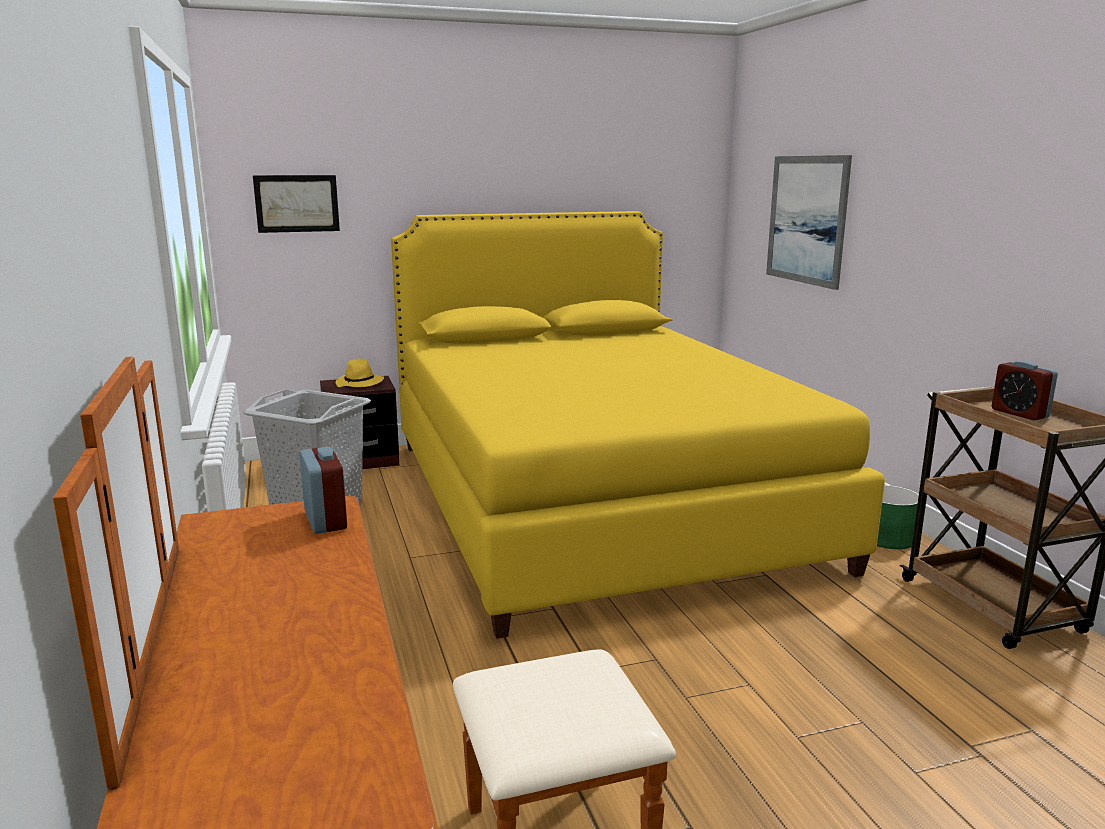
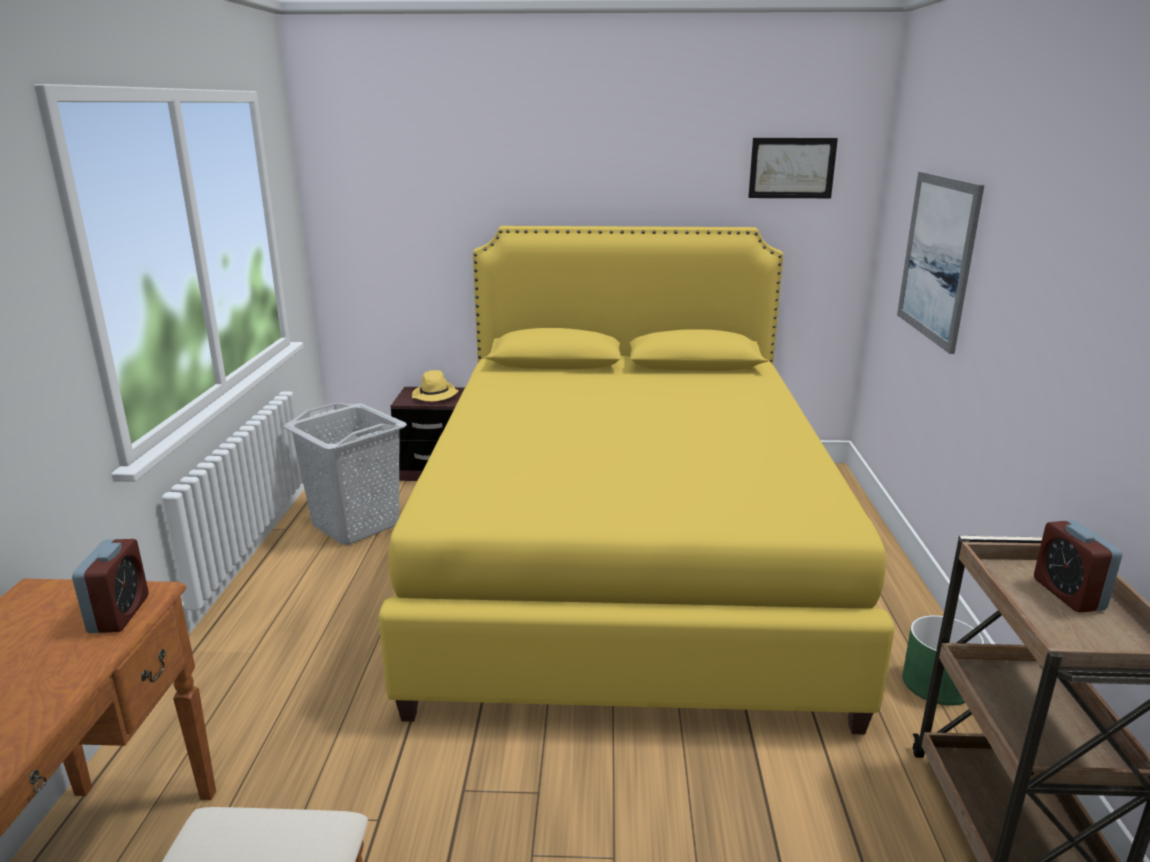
camera: 20 degrees right, 5 degrees up
(297, 203) = (384, 210): picture -> picture (792, 168)

